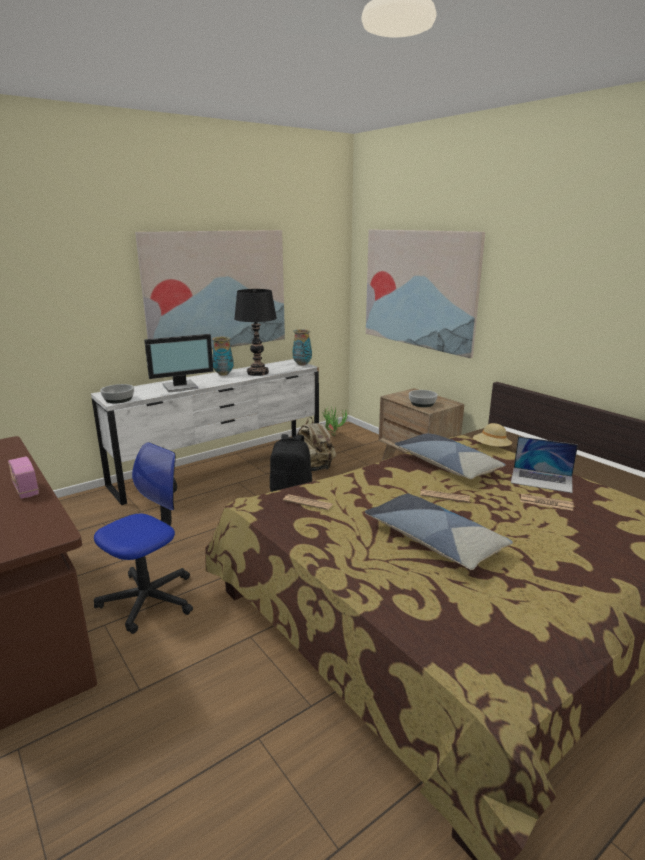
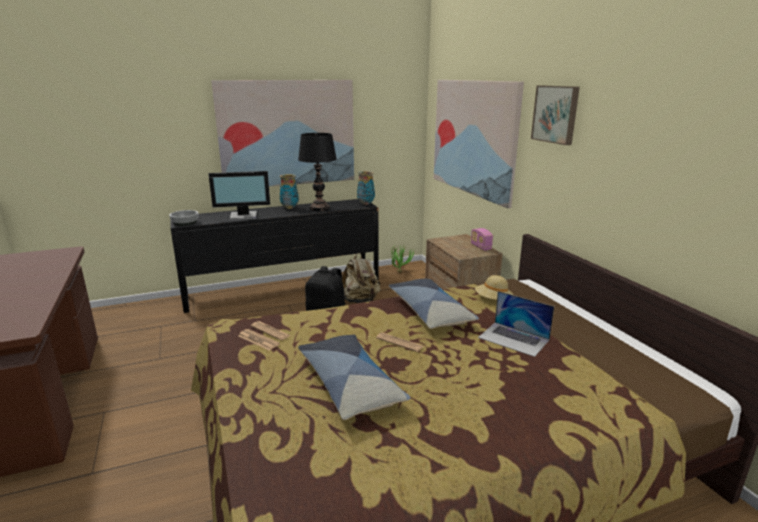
camera: 15 degrees right, 0 degrees up
(26, 490) = (41, 291): radio -> radio (481, 247)
(148, 600) = (150, 397): office chair -> none
(220, 466) = (283, 289): white dresser -> black dresser
(422, 403) = (460, 249): bowl -> none
(526, 263) = (556, 114): none -> picture
(546, 503) = (496, 363): newspaper -> newspaper (258, 340)

